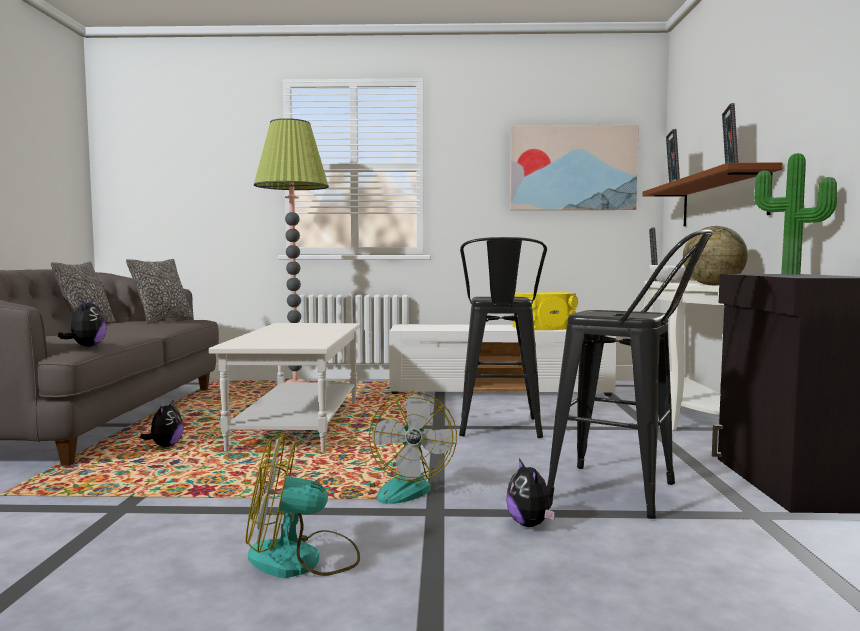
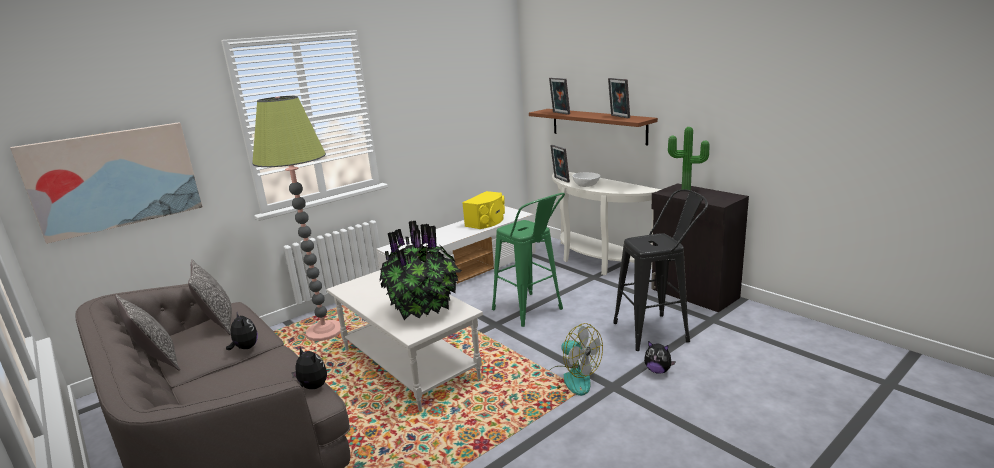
camera: 40 degrees left, 15 degrees up
(165, 446) = (365, 430): plush toy -> plush toy (245, 348)
(292, 339) = (425, 309): none -> potted plant
(302, 559) = (620, 447): fan -> none
(499, 430) = (531, 312): black stool -> green stool
(572, 168) = (470, 94): picture -> picture (115, 179)
(713, 285) = (623, 189): globe -> none

